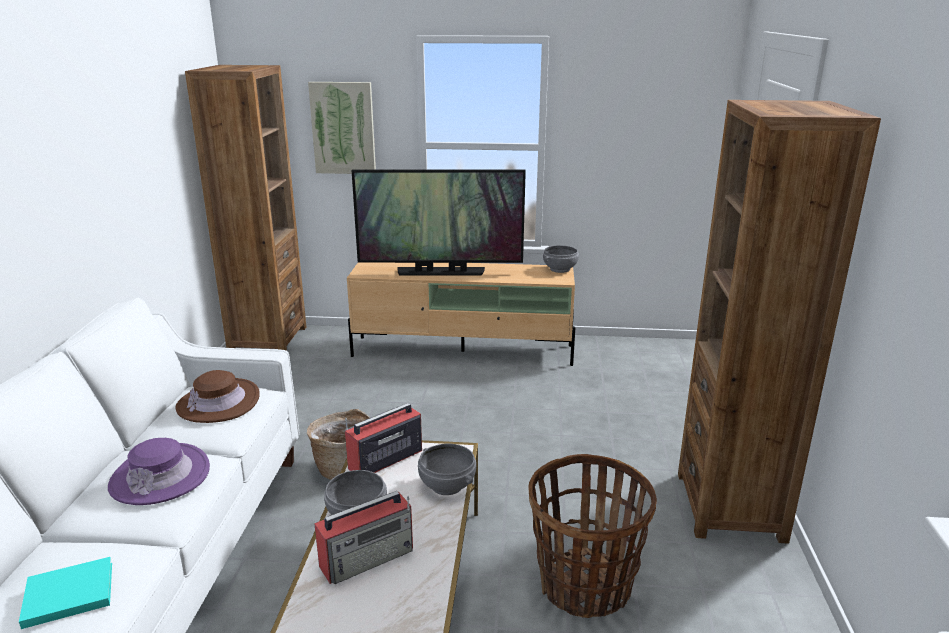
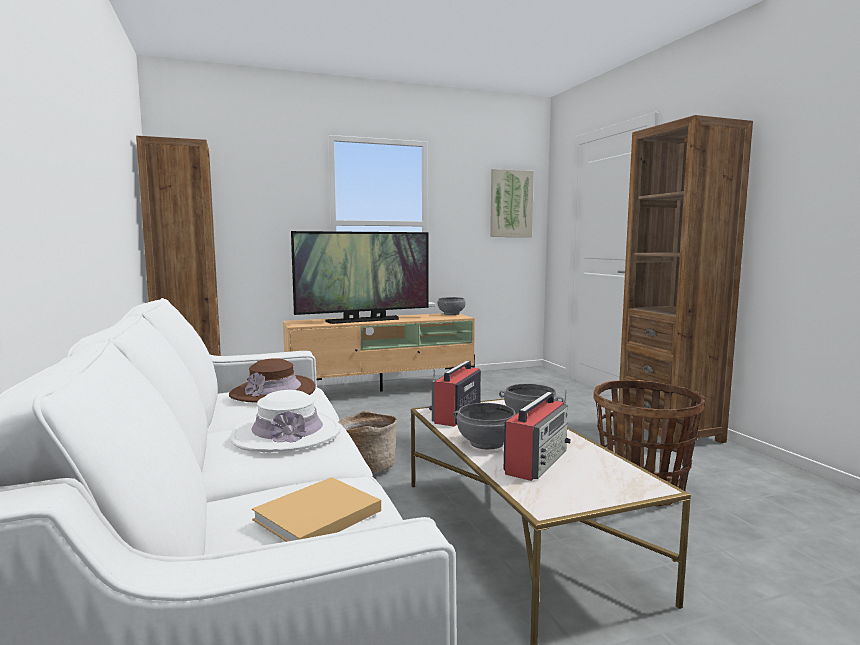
camera: 25 degrees left, 15 degrees down
(66, 595) = (314, 516): turquoise book -> beige book
(160, 476) = (287, 433): purple hat -> white hat
(343, 128) = (264, 208): picture -> picture (511, 204)

